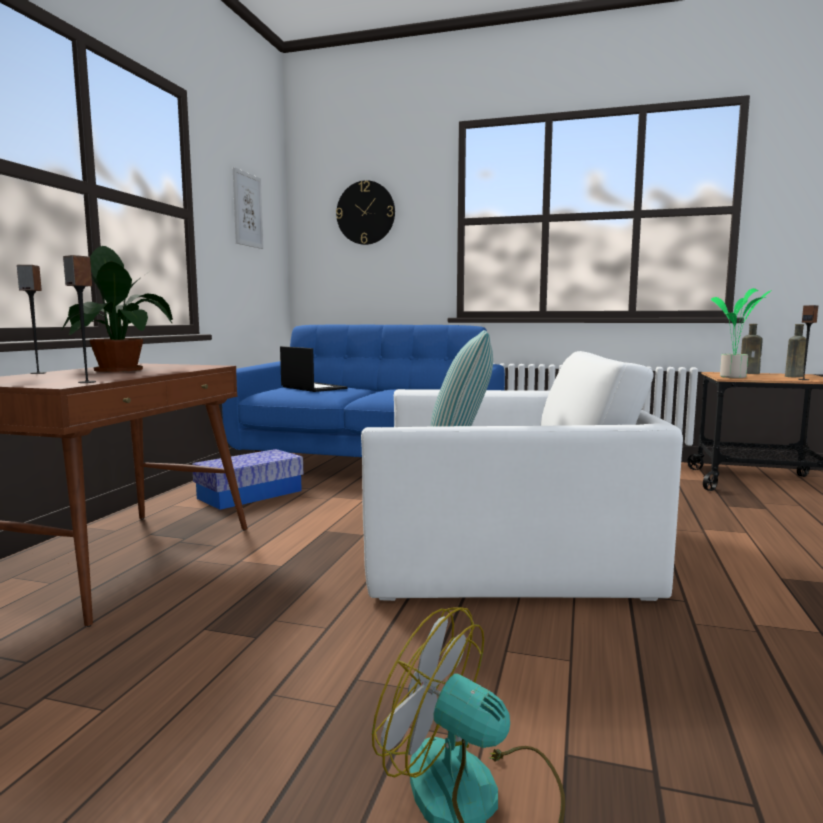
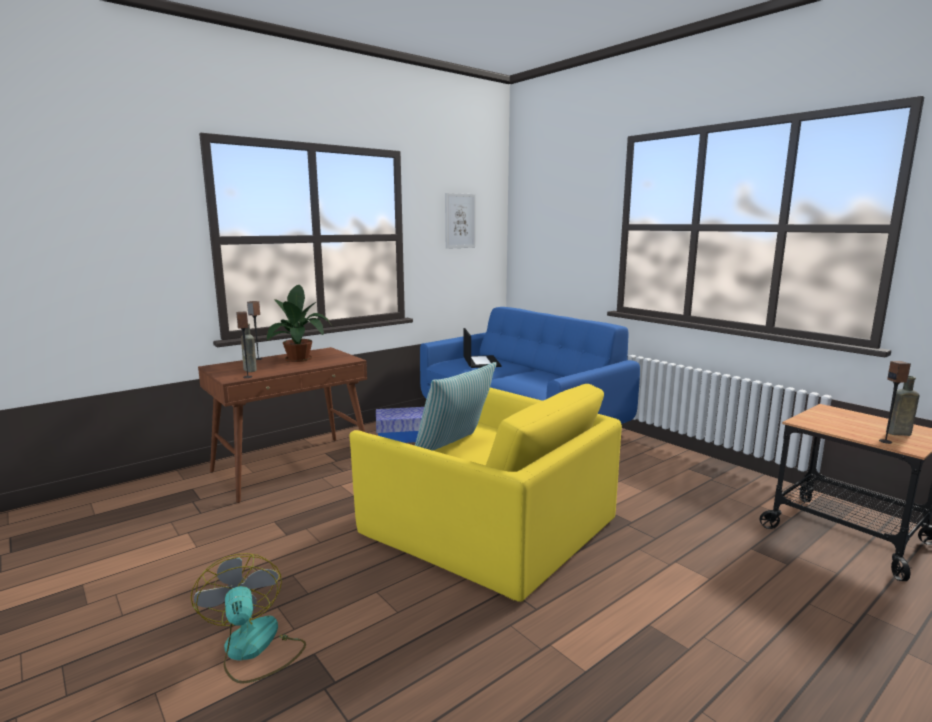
camera: 35 degrees right, 5 degrees up
(365, 213) = (557, 215): wall clock -> none
(502, 547) = (490, 524): white armchair -> yellow armchair
(735, 377) = (815, 421): potted plant -> none
(751, 373) = (867, 417): brown bottle -> brown bottle (250, 370)

